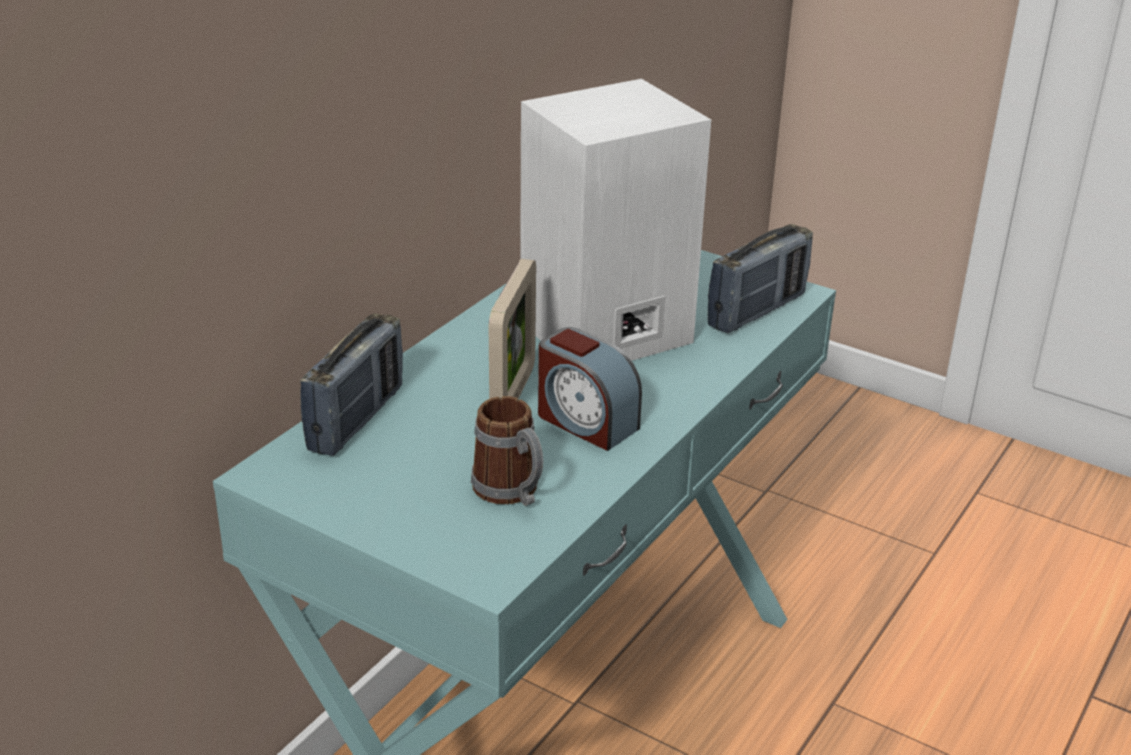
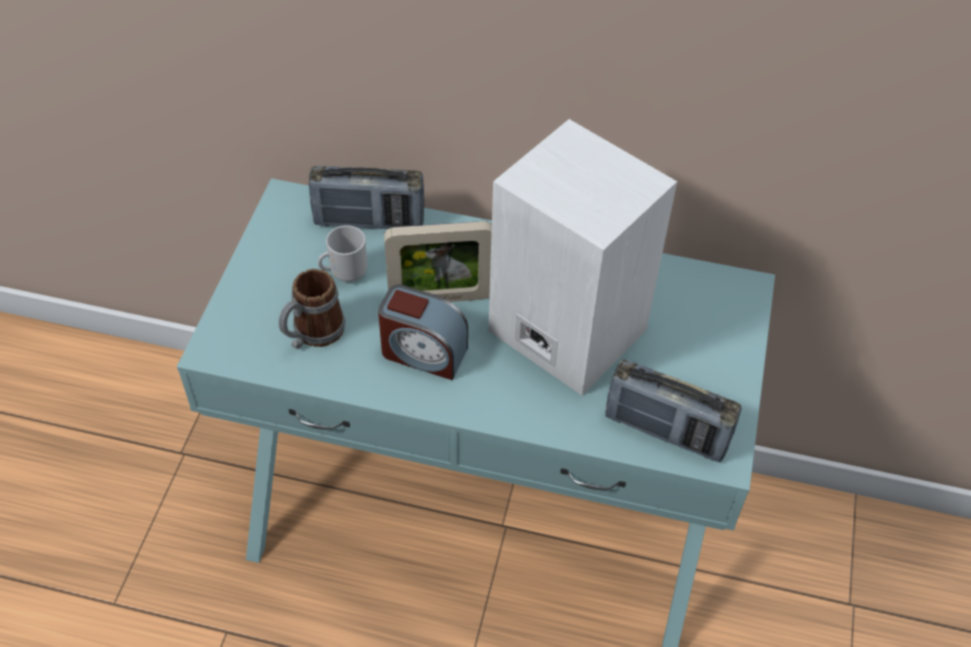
camera: 70 degrees right, 20 degrees up
(429, 451) = (346, 273): none -> mug
(585, 422) = (423, 352): alarm clock -> alarm clock turned 90 degrees counterclockwise

